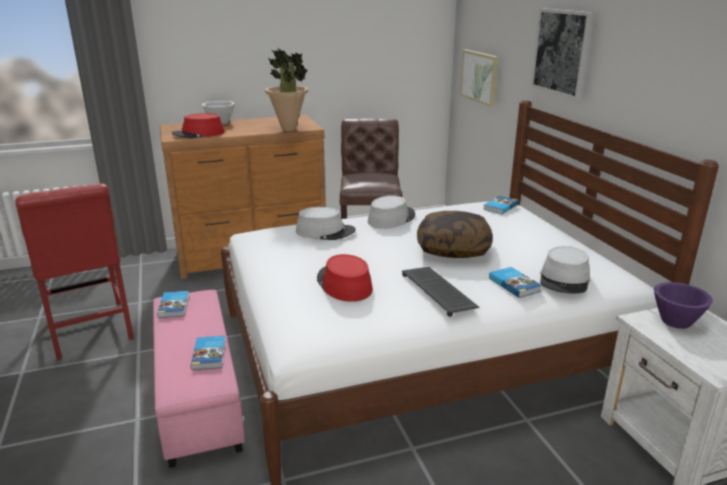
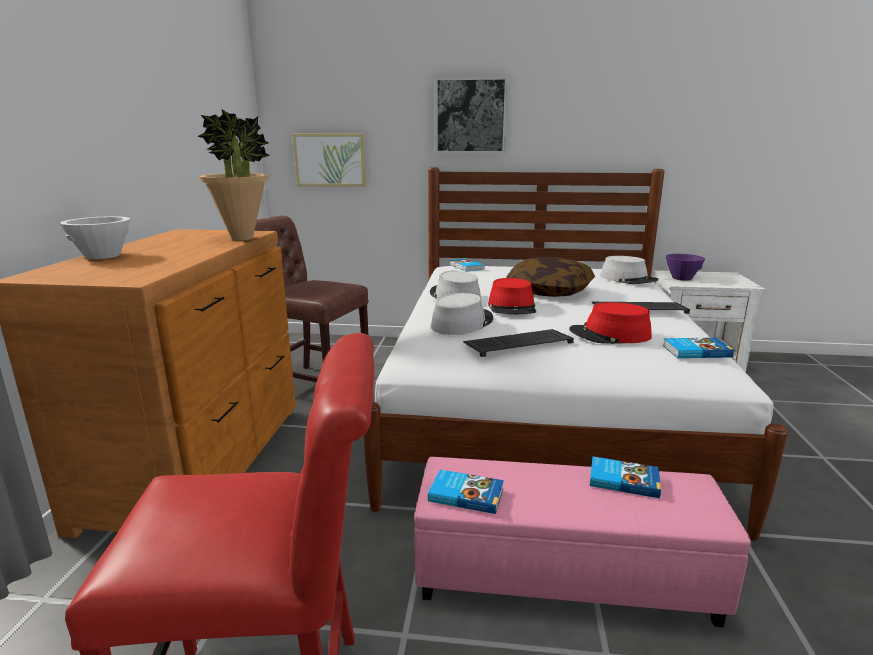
camera: 65 degrees left, 5 degrees down
(198, 134) = (148, 268): red hat -> red hat (512, 307)
(296, 255) = (519, 343): none -> keyboard
(514, 284) = (631, 290): book -> book (695, 351)

